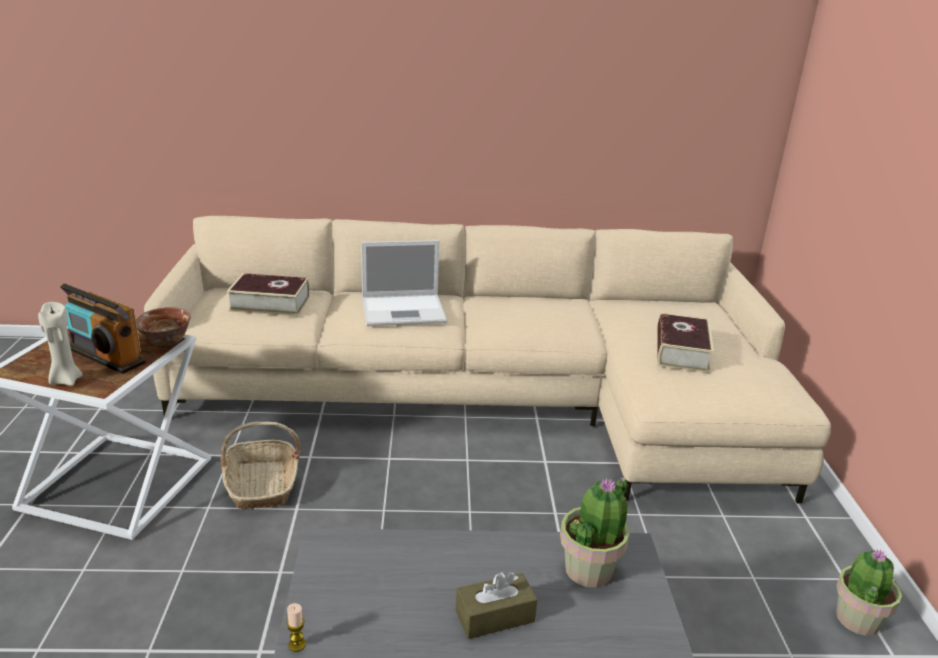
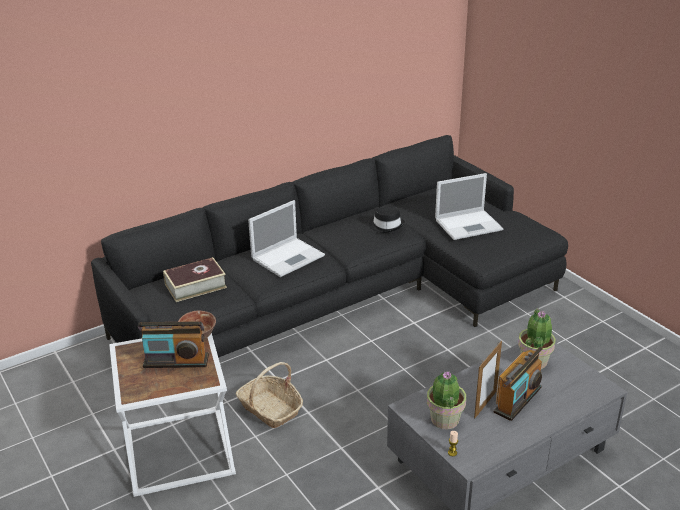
camera: 30 degrees left, 5 degrees up
(65, 380) = (178, 386): beige candle -> none
(436, 596) = (485, 404): none -> picture frame
(495, 616) = (518, 400): brown tissue box -> radio
(496, 400) = (348, 296): beige sofa -> black sofa
(564, 317) = (386, 225): none -> black hat
(681, 351) = (469, 224): book -> laptop
(856, 620) = (621, 338): potted plant -> potted plant (444, 420)

